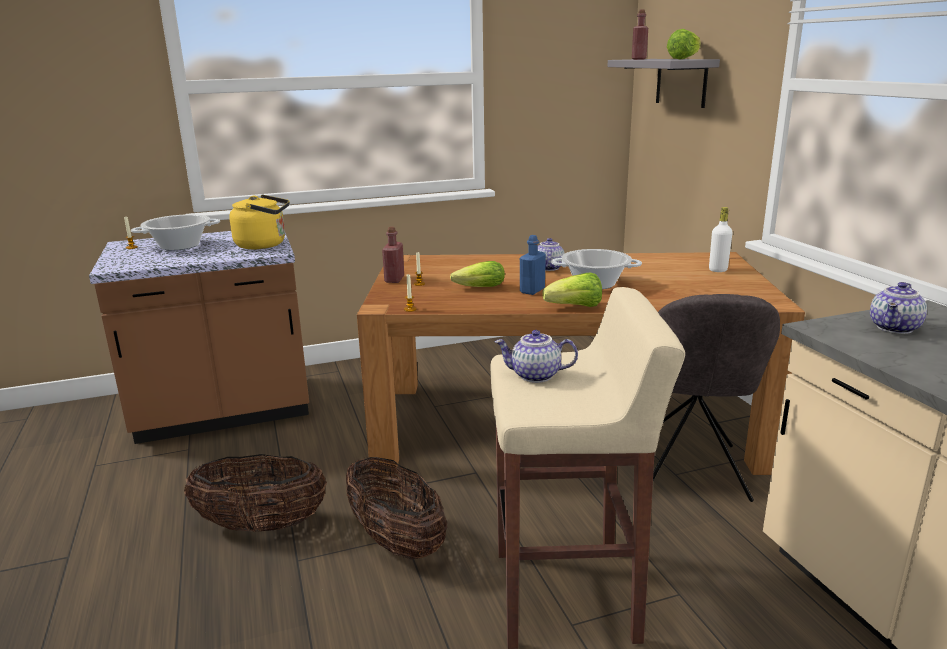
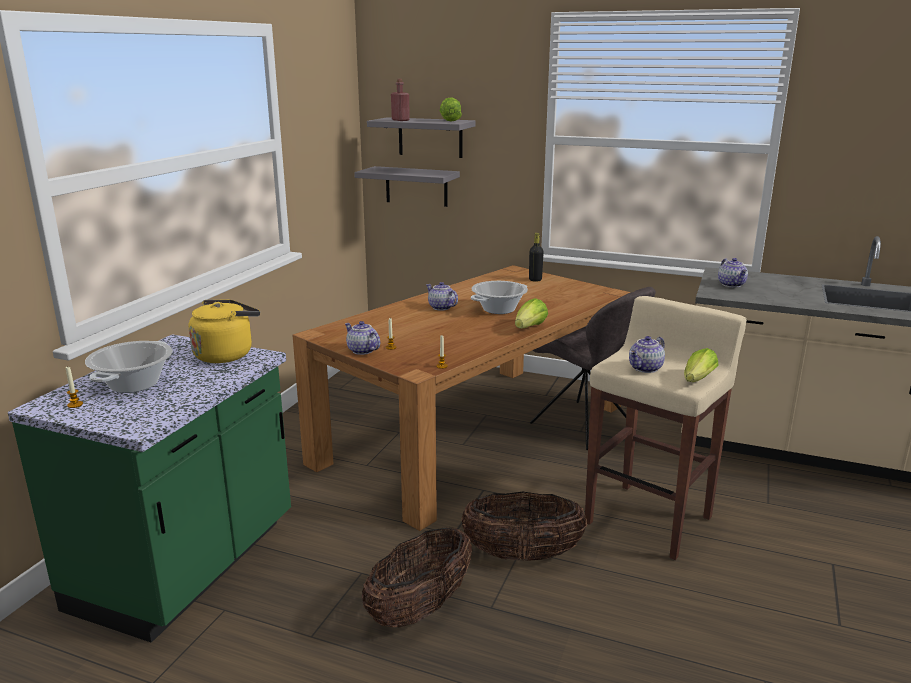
camera: 50 degrees left, 0 degrees up
(224, 413) = (187, 566): brown counter -> green counter
(394, 279) = (362, 351): red bottle -> teapot
(477, 288) = (439, 336): lettuce -> lettuce (696, 381)
(532, 290) = (477, 326): blue bottle -> none
(665, 141) = (416, 186): none -> grey shelf
(718, 270) = (535, 280): white bottle -> black bottle

